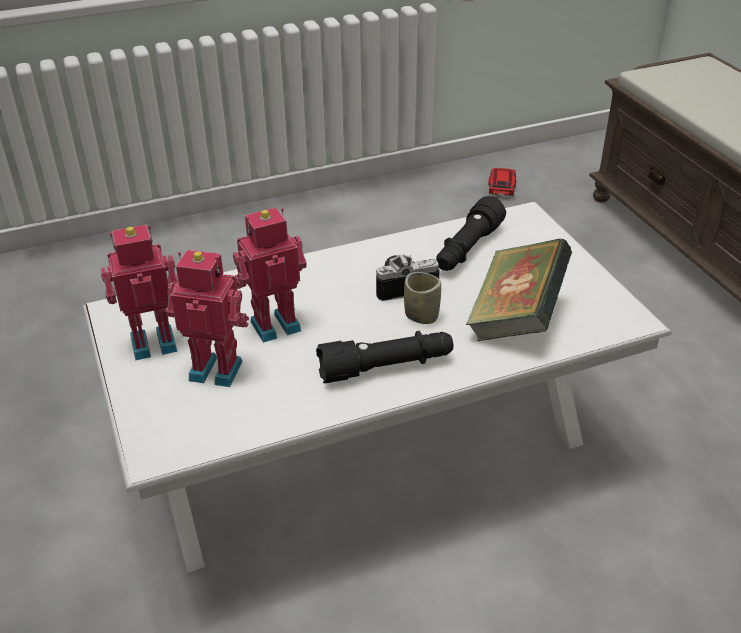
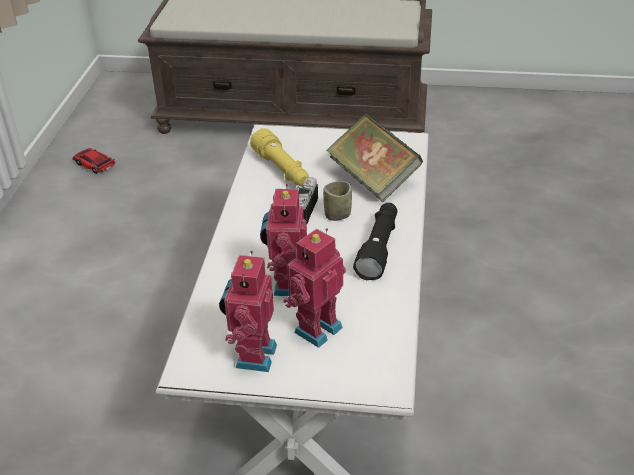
camera: 60 degrees left, 0 degrees up
(467, 249) = (282, 170): black flashlight -> yellow flashlight

